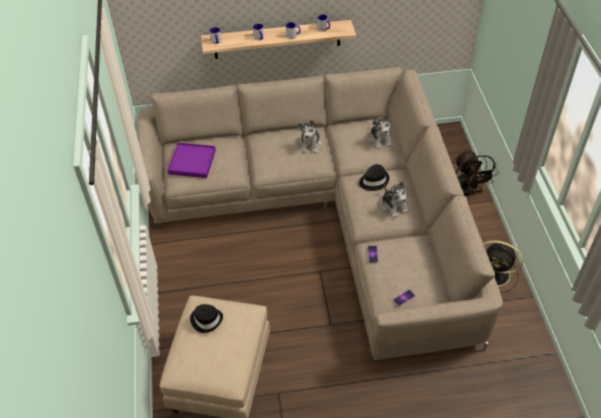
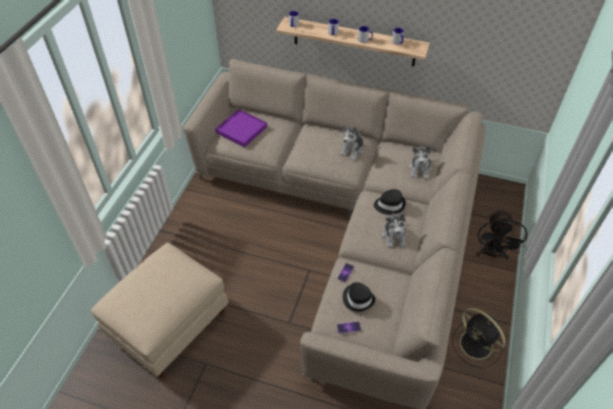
camera: 25 degrees right, 0 degrees up
(206, 320) = (161, 269): black hat -> black hat (358, 299)

